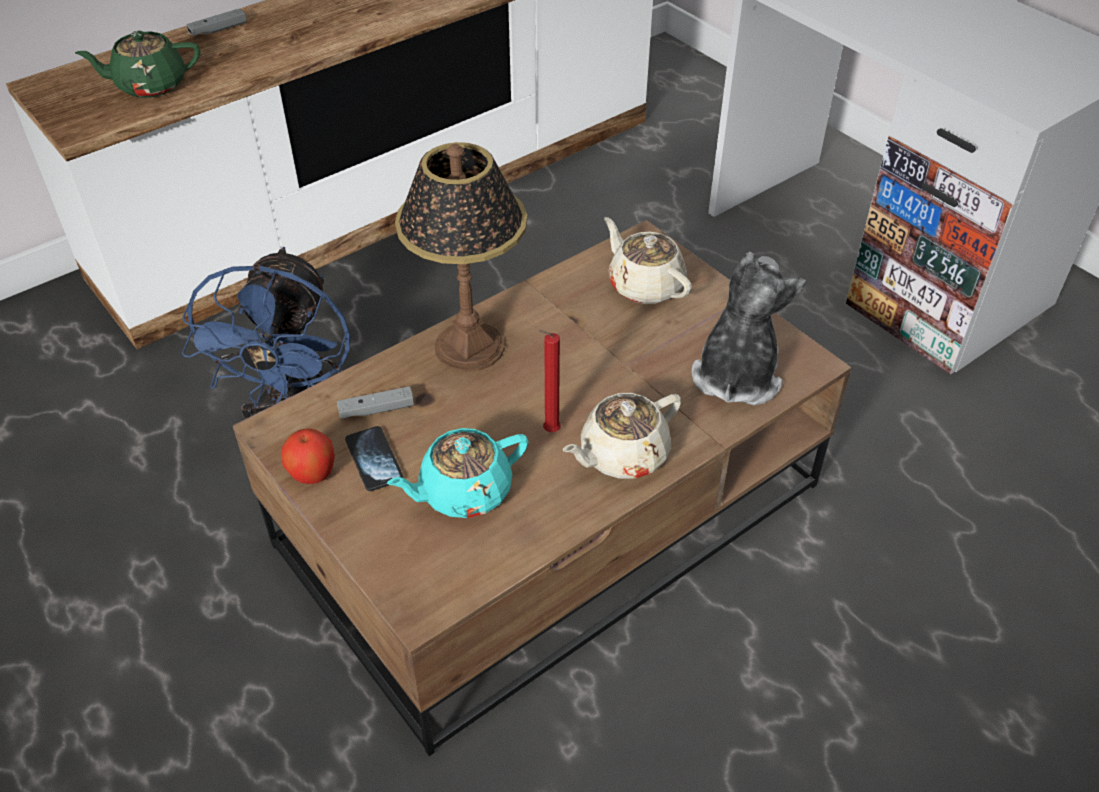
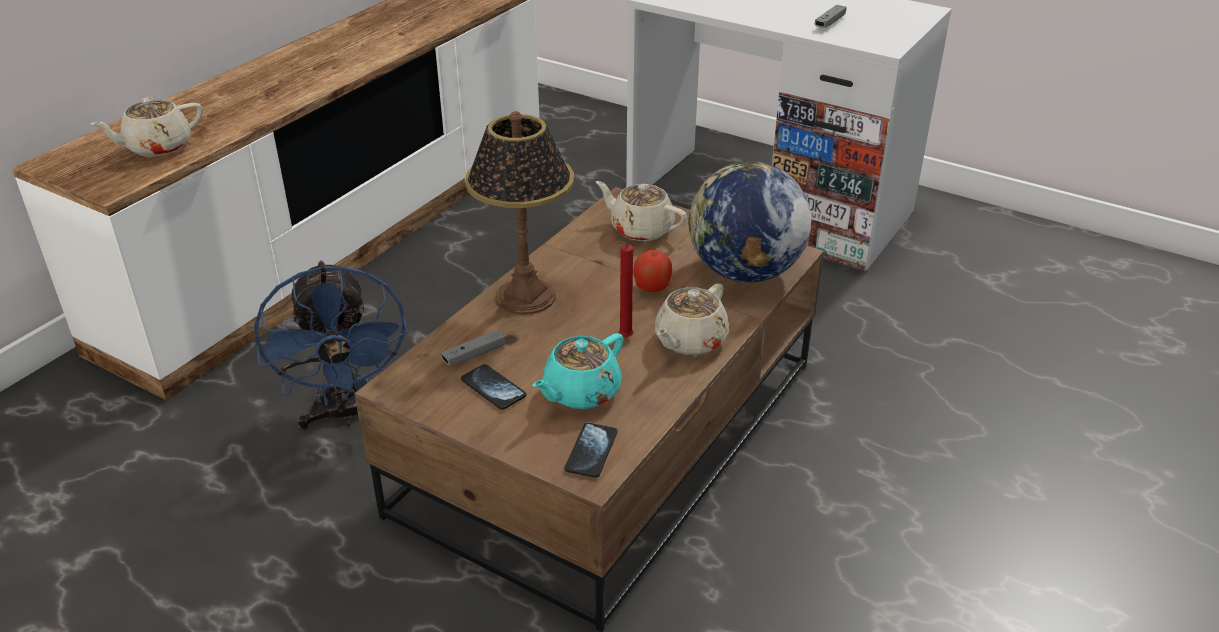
camera: 20 degrees left, 10 degrees down
(150, 85) = (157, 147): green teapot -> beige teapot
(218, 29) = (194, 99): grey game controller -> grey game controller (829, 23)
(312, 473) = (446, 409): apple -> apple (652, 288)
(435, 575) = (591, 451): none -> phone
(736, 375) = (744, 272): plush toy -> globe

